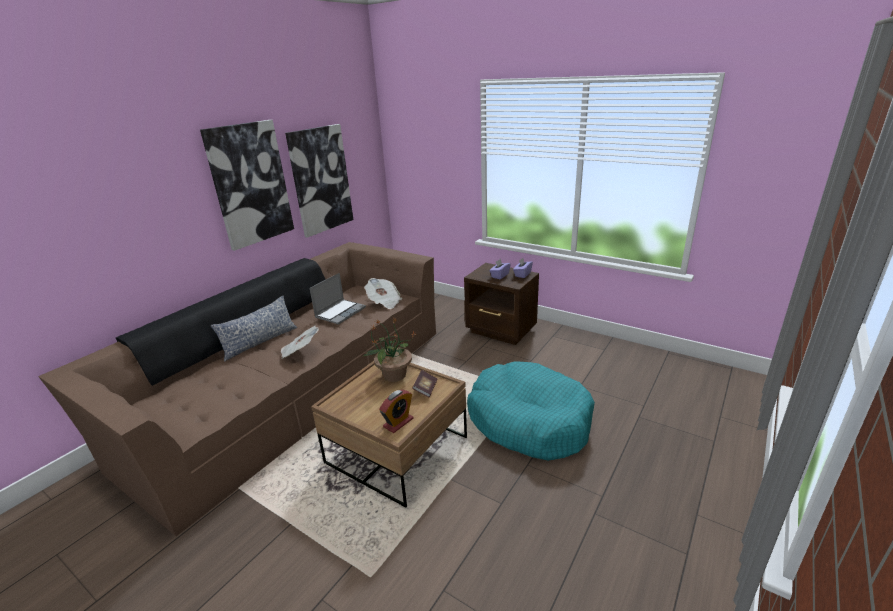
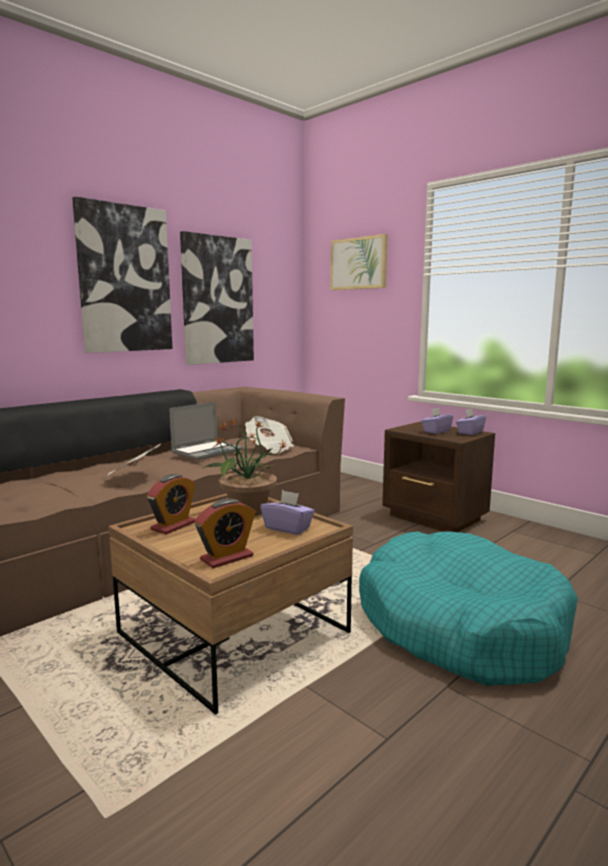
camera: 10 degrees right, 15 degrees down
(259, 342) = (89, 468): pillow -> none
(352, 398) = (173, 526): none -> alarm clock
(425, 389) = (288, 528): book -> purple tissue box
(428, 136) = (358, 263): none -> picture

